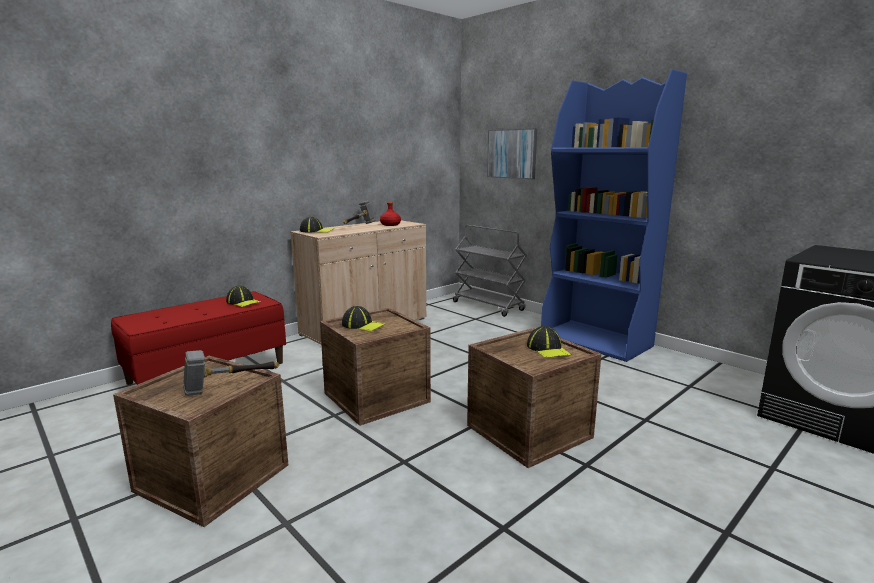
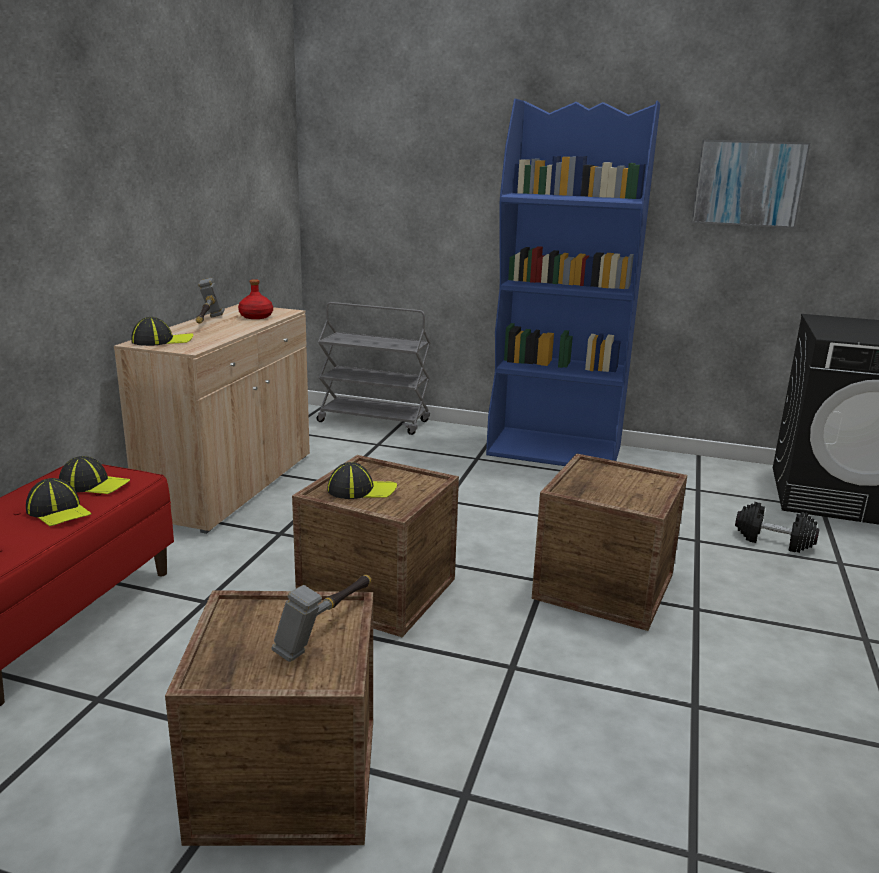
camera: 30 degrees left, 5 degrees up
(512, 154) = (397, 193): picture -> picture (748, 183)
(548, 349) = (627, 480): cap -> cap (59, 511)
(720, 435) = (773, 540): none -> black dumbbell

